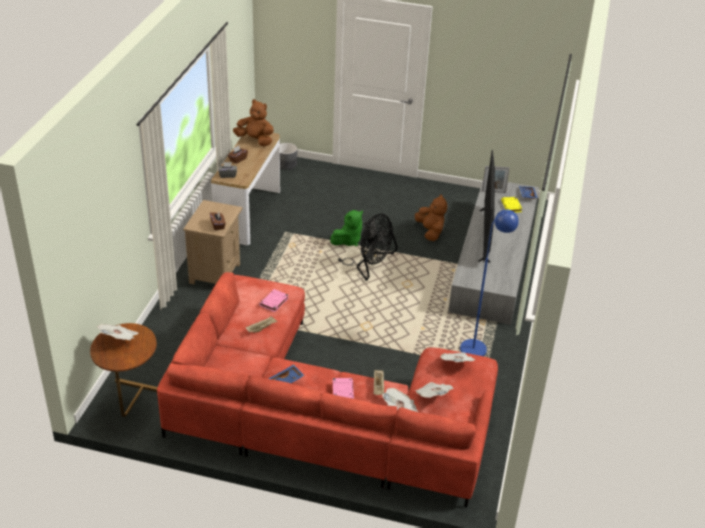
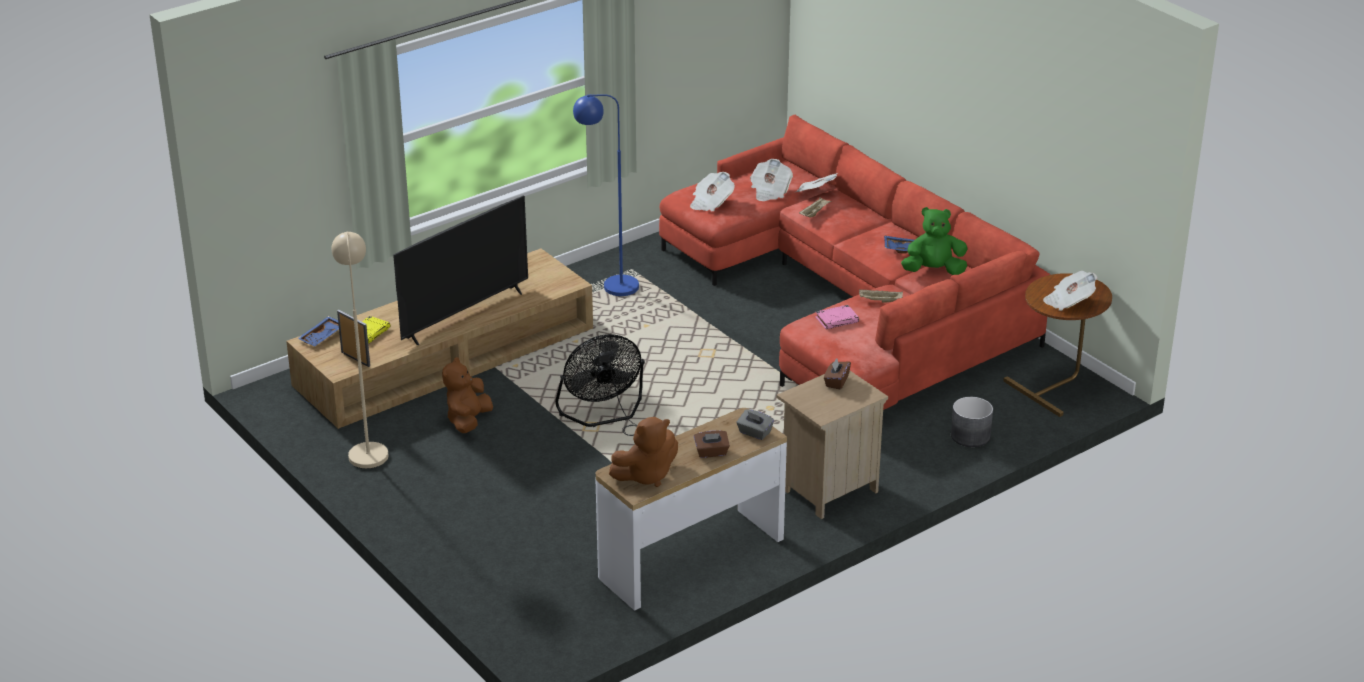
camera: 140 degrees left, 5 degrees down
(255, 140) = (646, 475): brown plush toy -> brown plush toy turned 90 degrees counterclockwise
(286, 164) = (524, 626): grey planter -> grey planter (970, 436)
(342, 391) = (854, 222): pink book -> none
(348, 241) = (596, 457): green plush toy -> green plush toy (933, 271)
(451, 200) = (367, 450): none -> beige floor lamp
(494, 259) = (444, 356): grey tv stand -> brown tv stand

